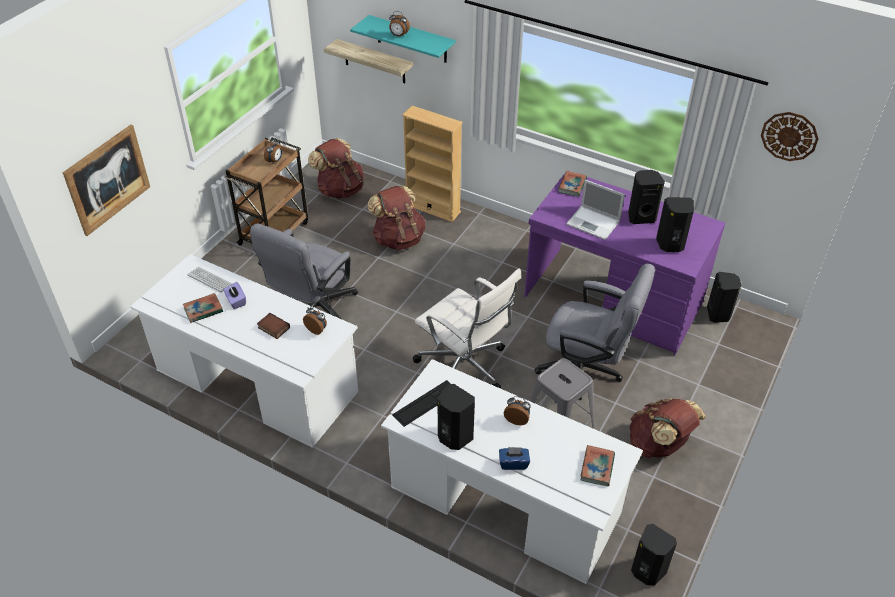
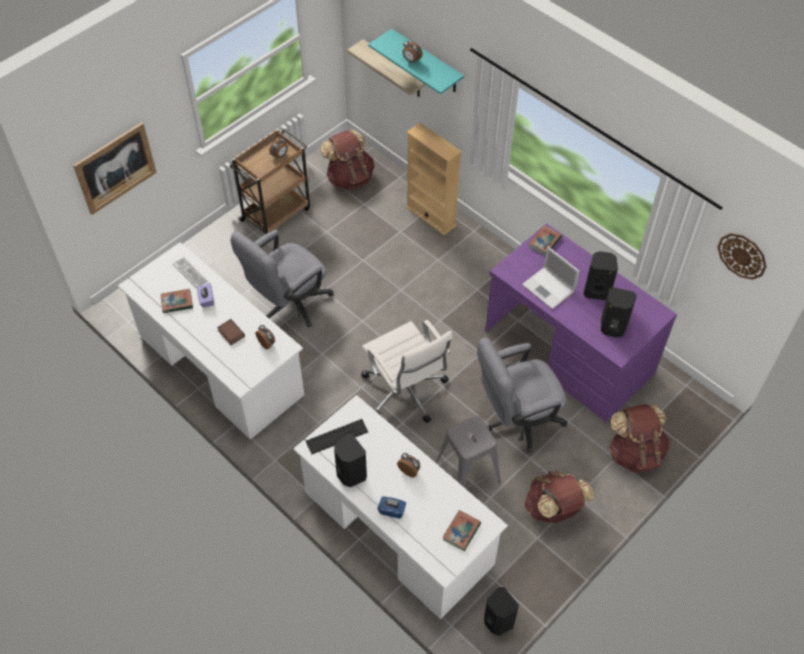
camera: 15 degrees right, 10 degrees up
(398, 239) = (388, 244): brown backpack -> brown backpack (635, 452)
(587, 370) = (516, 420): grey office chair -> grey office chair turned 120 degrees clockwise
(718, 314) = (665, 390): black speaker -> none

